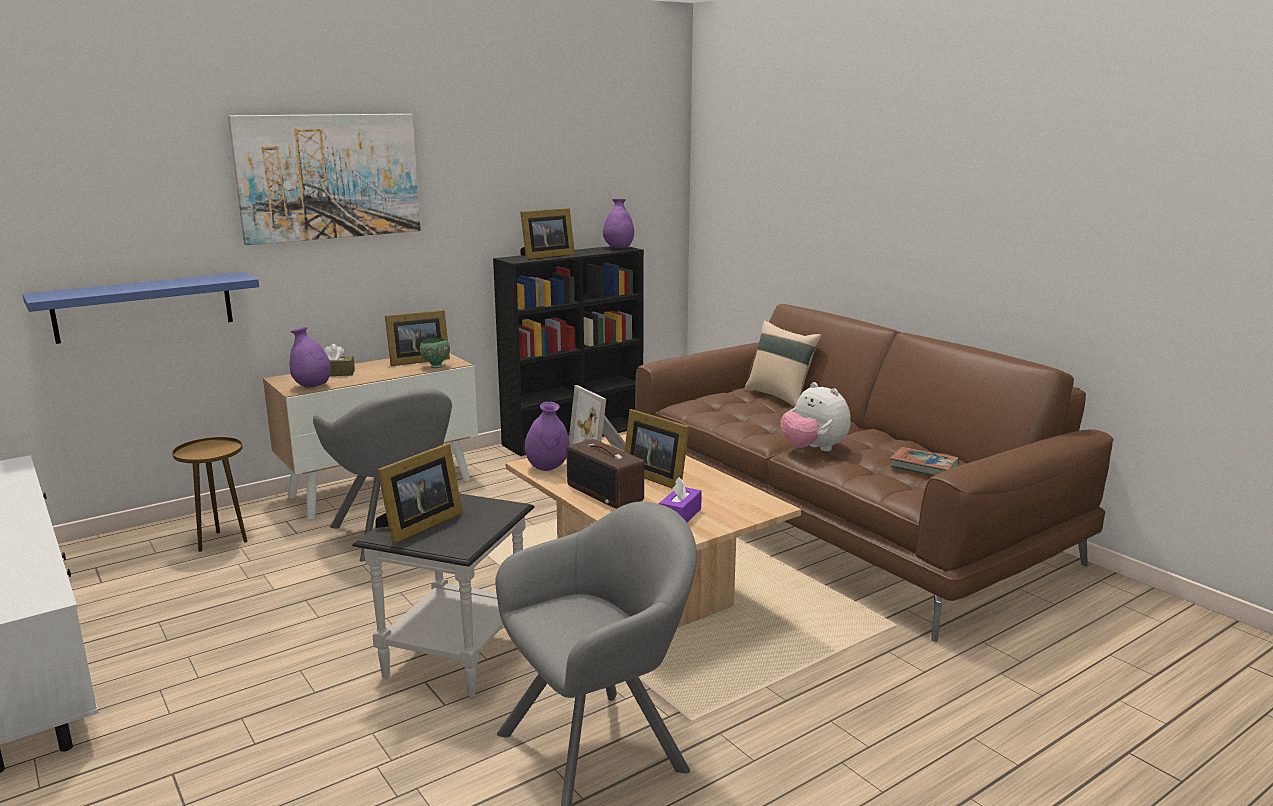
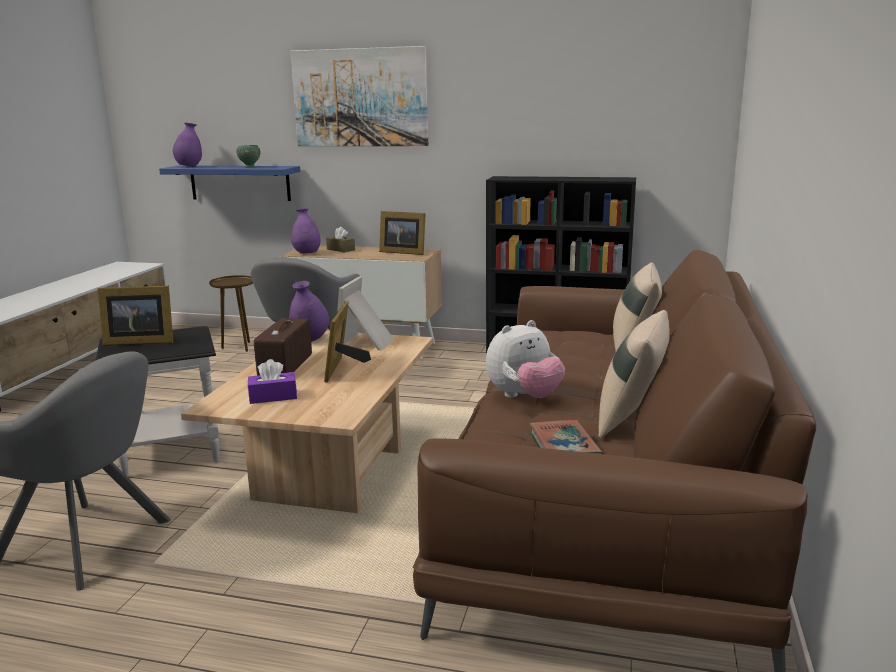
camera: 50 degrees right, 0 degrees up
(435, 366) = (400, 257): green bowl -> green bowl (249, 167)
(545, 256) = (532, 178): picture frame -> none
(618, 248) = (618, 179): purple vase -> purple vase (189, 167)
(813, 449) = (524, 397): plush toy -> plush toy turned 135 degrees counterclockwise
(900, 439) = (631, 420): none -> beige pillow

